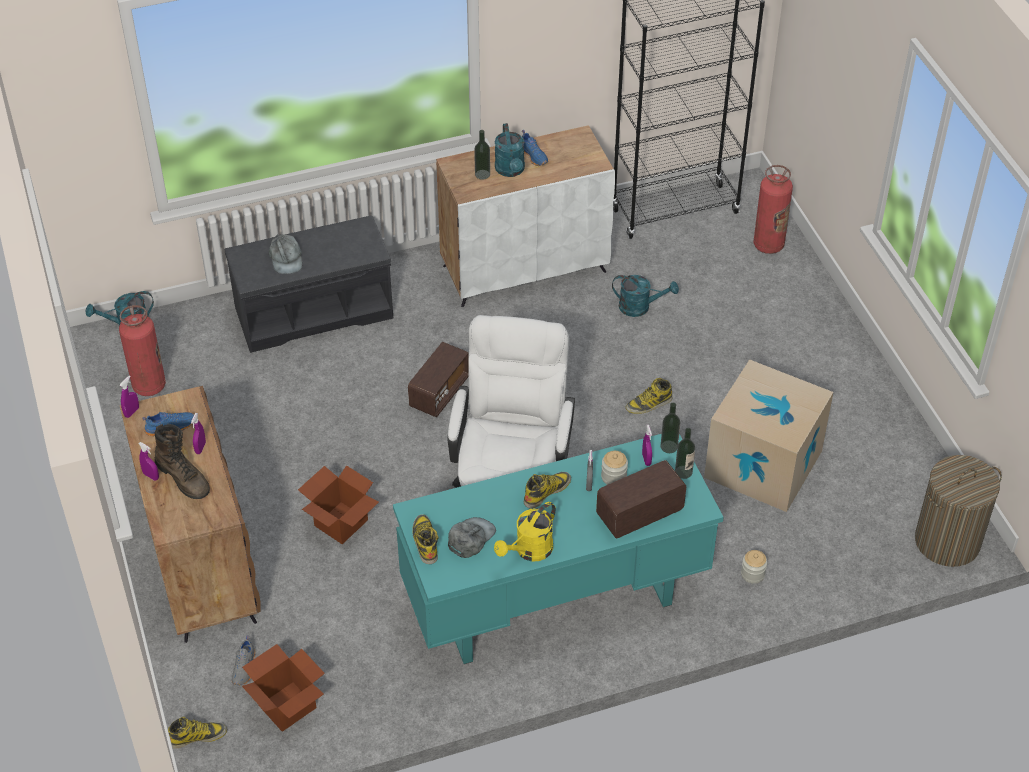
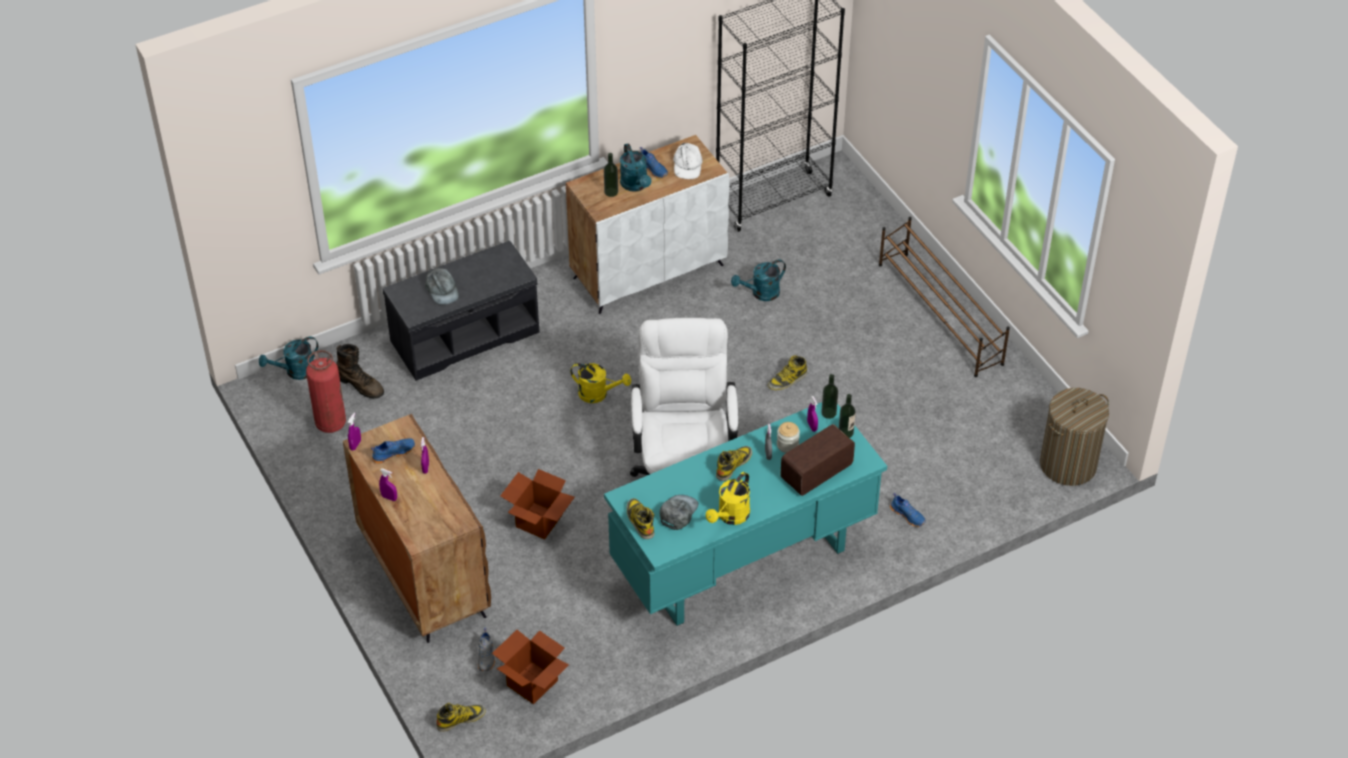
camera: 10 degrees left, 0 degrees up
(184, 478) = (418, 495): brown boot -> brown boot (360, 385)
(439, 392) = (598, 394): radio -> yellow watering can
(572, 156) = (687, 165): none -> white cap
(640, 307) = (761, 294): turquoise watering can -> turquoise watering can turned 150 degrees clockwise
(752, 574) = (908, 515): jar -> blue shoe
(763, 464) = (898, 419): cardboard box -> none
(768, 245) = (864, 222): fire extinguisher -> none
(832, 354) = (940, 314): none -> brown shoe rack

